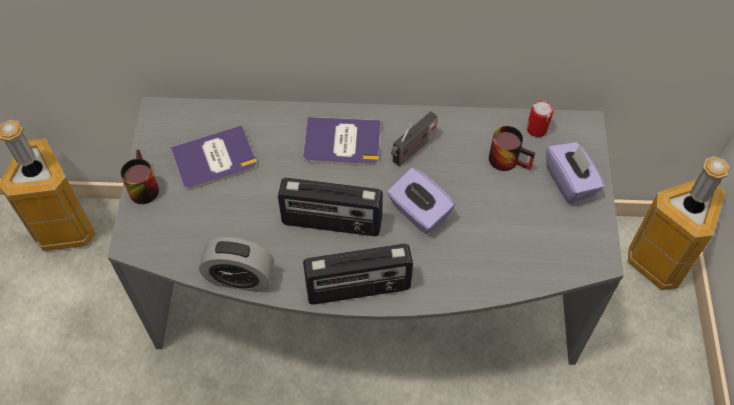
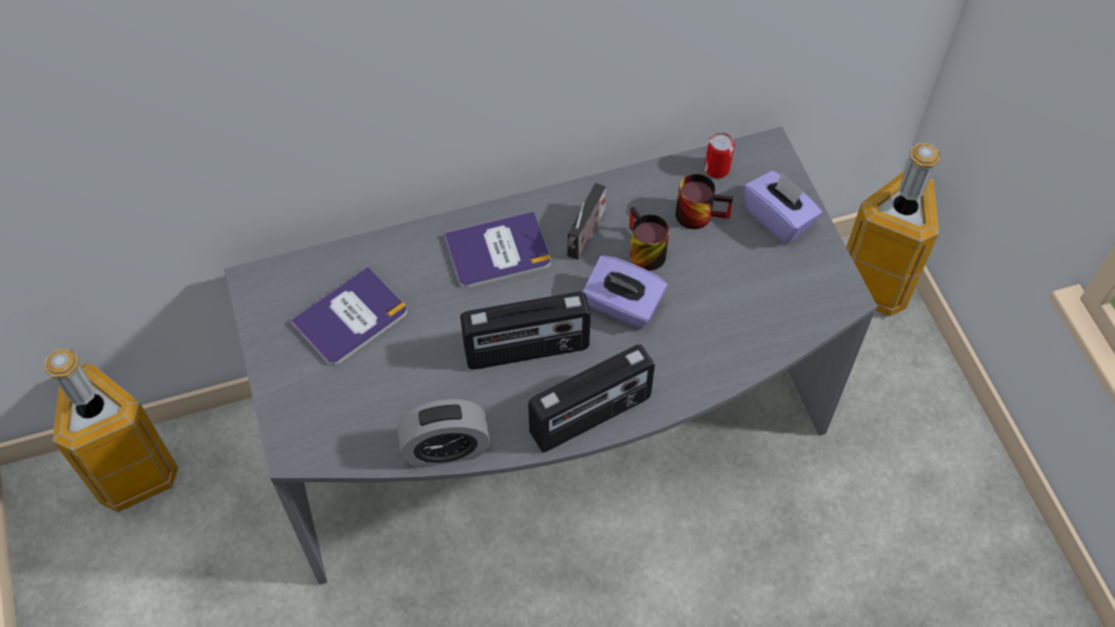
camera: 20 degrees left, 0 degrees up
(141, 187) = (274, 380): mug -> mug (641, 251)

